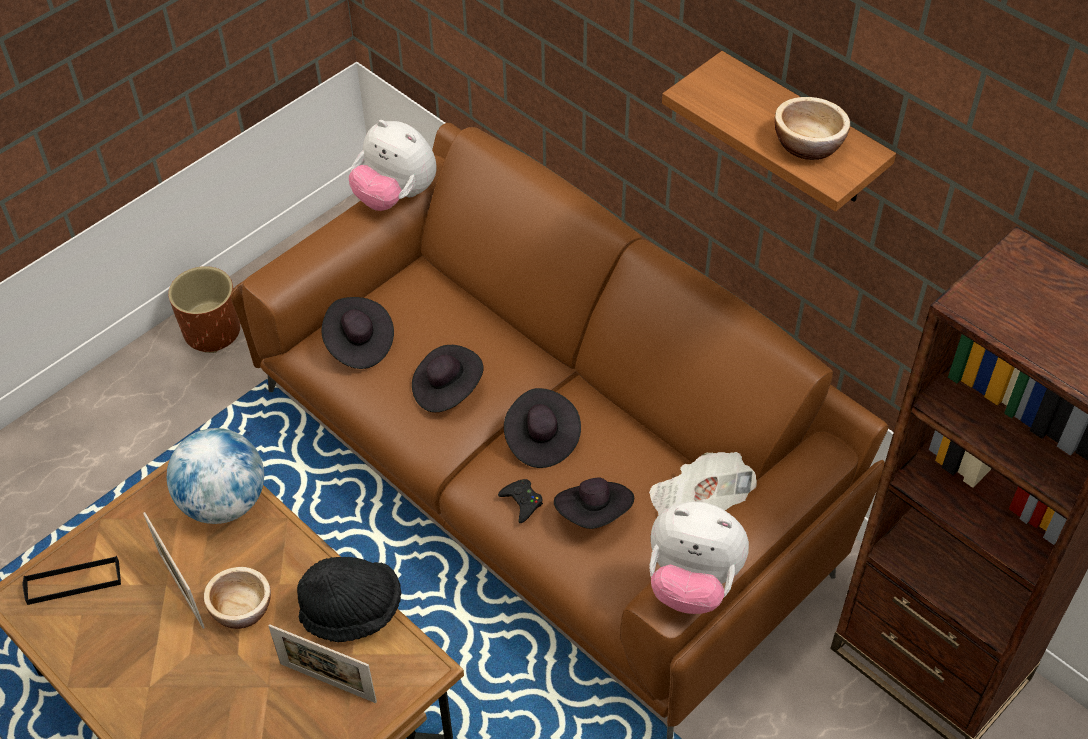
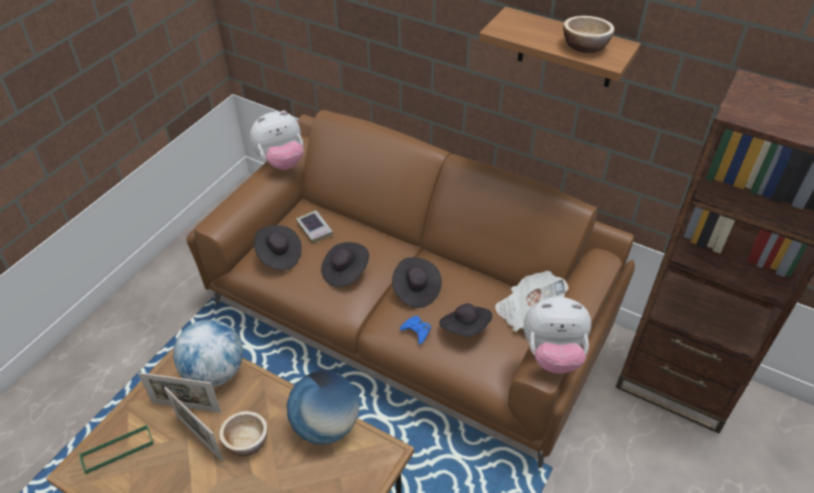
camera: 15 degrees left, 5 degrees down
(73, 582) = (118, 450): black tray -> green tray
(212, 331) = (168, 276): brown planter -> none
(328, 682) = (323, 478): picture frame -> picture frame (186, 407)
(352, 611) = (326, 425): black hat -> globe
(395, 196) = (281, 162): plush toy -> plush toy turned 45 degrees counterclockwise
(422, 311) = (314, 229): none -> book
(522, 502) = (416, 331): black game controller -> blue game controller

